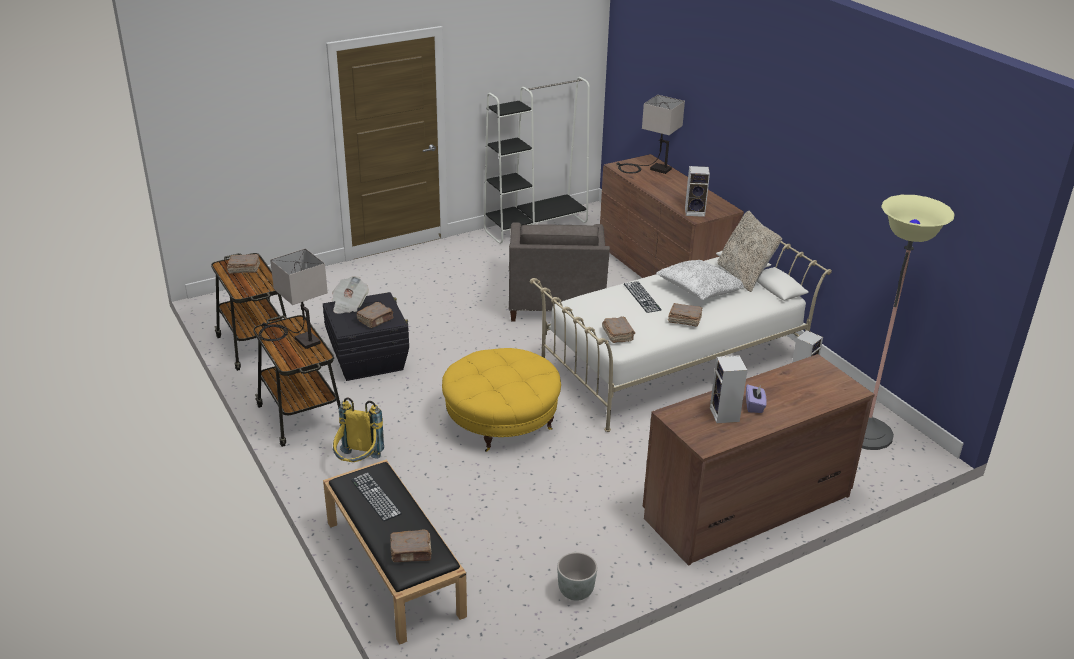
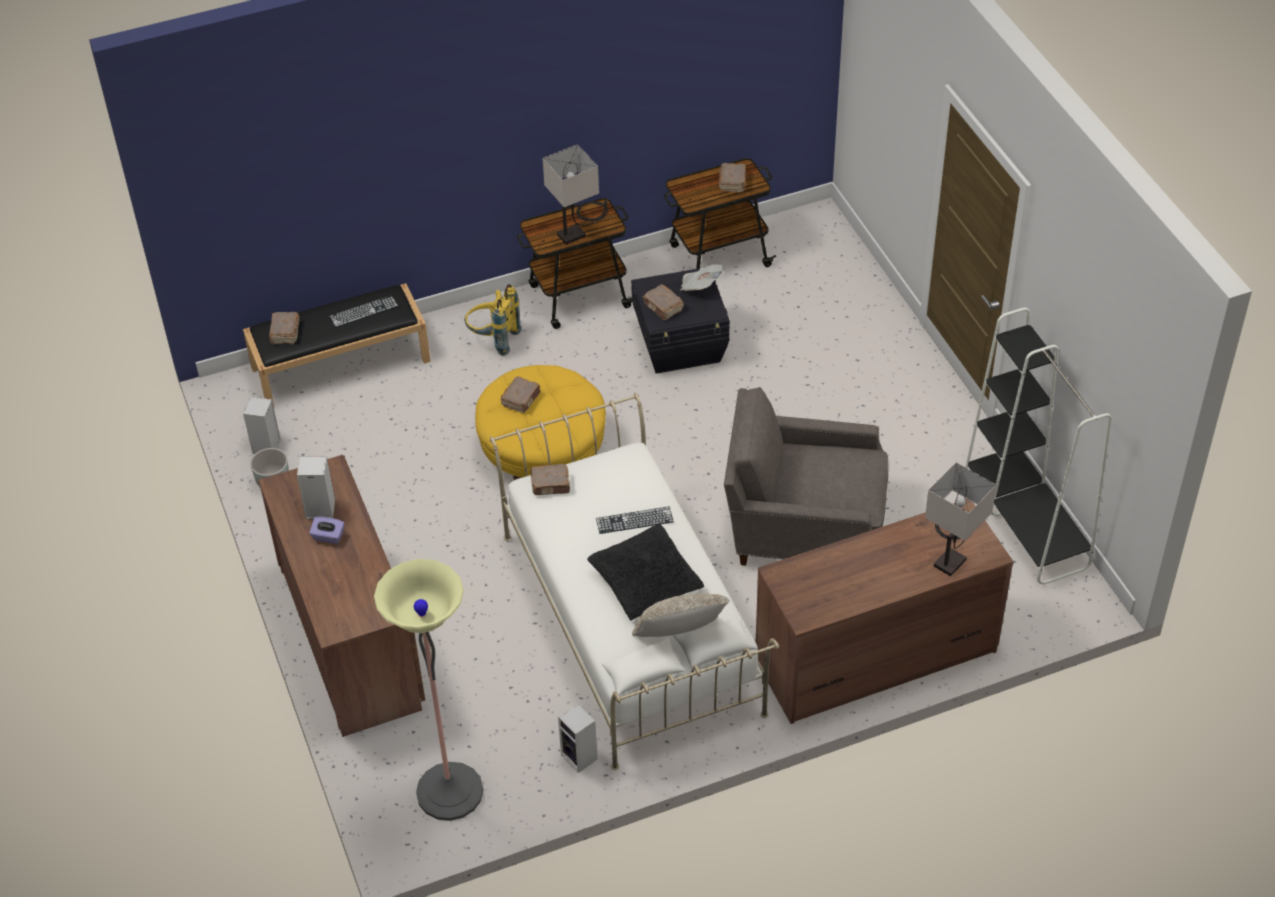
camera: 100 degrees right, 15 degrees up
(684, 320) = (573, 552): brown book -> brown book (521, 399)
(695, 212) = (797, 577): speaker -> speaker (266, 447)
(699, 289) = (645, 582): white pillow -> black pillow

